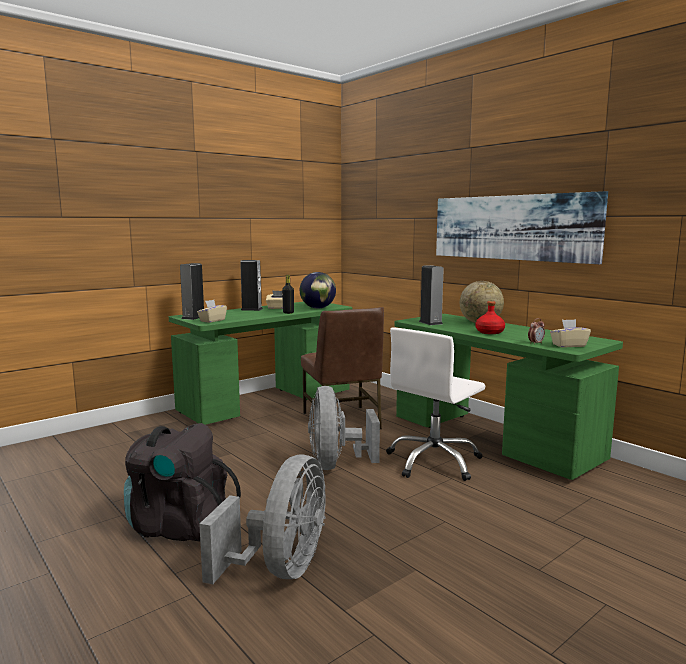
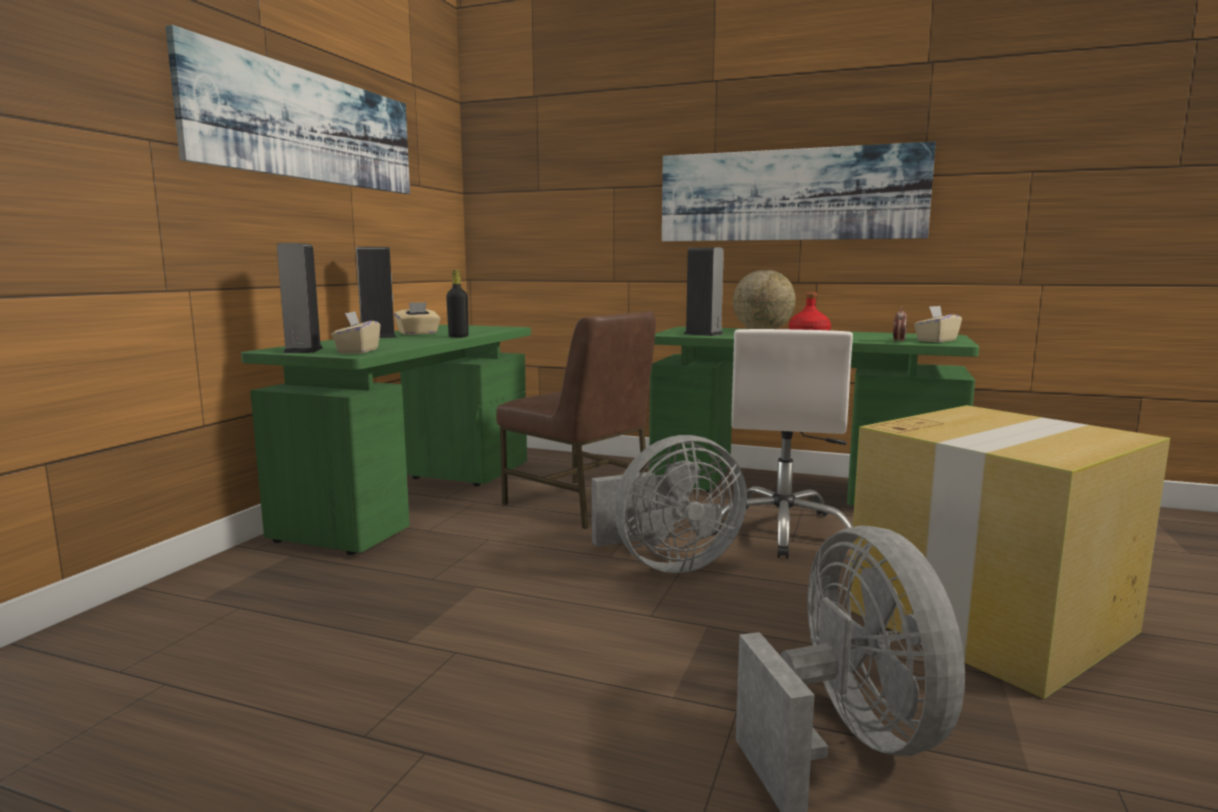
camera: 30 degrees left, 0 degrees up
(179, 526) = (572, 734): black backpack -> none
(222, 197) = (310, 127): none -> picture
(318, 308) = (485, 330): globe -> none
(336, 464) = (667, 564): grey fan -> grey fan turned 75 degrees counterclockwise
(470, 542) = (991, 619): none -> cardboard box

